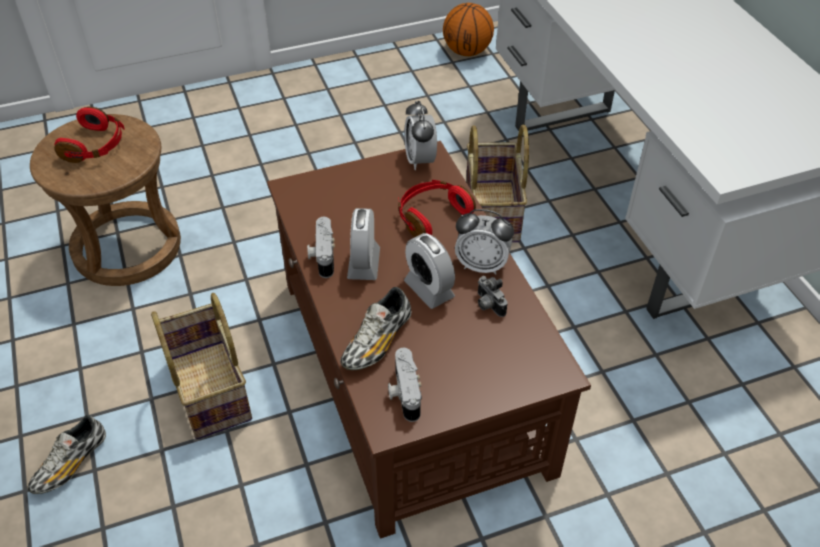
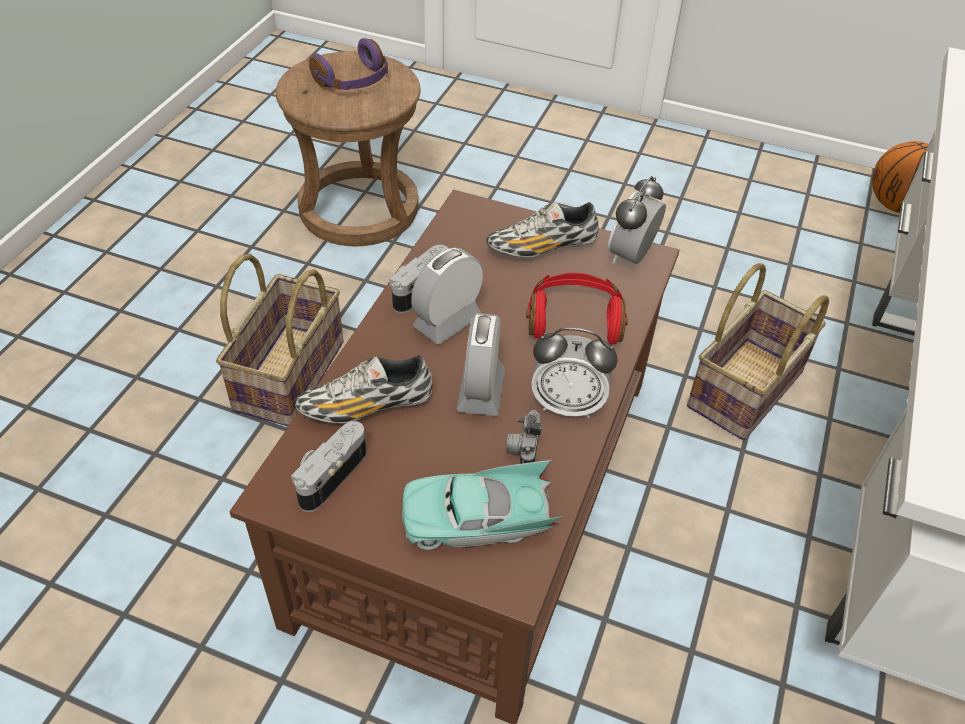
camera: 40 degrees right, 0 degrees up
(71, 464) = (126, 360): shoe -> shoe (542, 248)
(96, 146) = (354, 81): red headphones -> purple headphones
(481, 265) = (567, 404): alarm clock -> alarm clock turned 45 degrees counterclockwise
(508, 356) = (478, 520): none -> turquoise toy car

